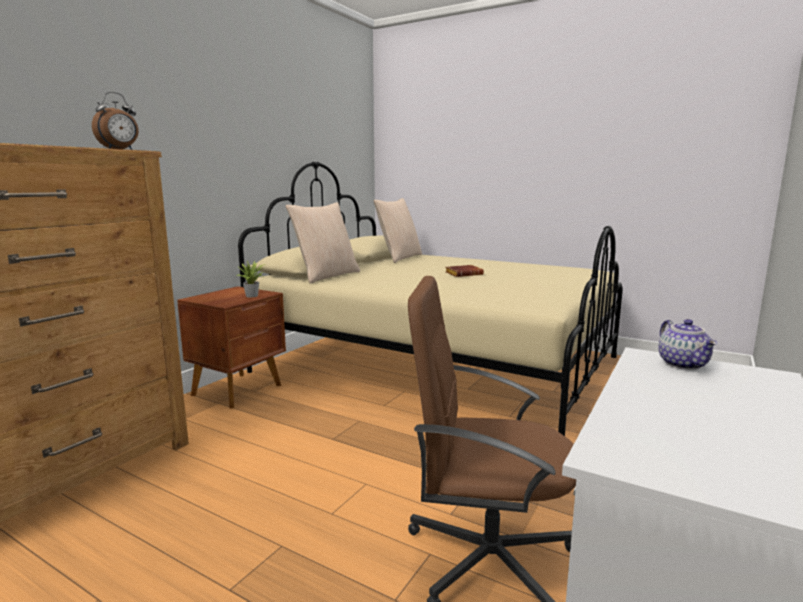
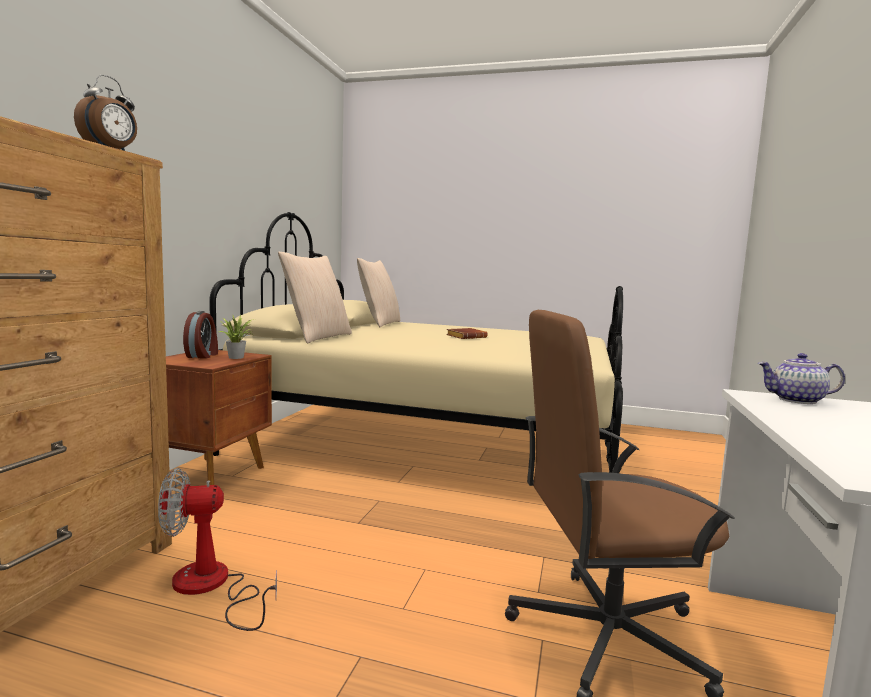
camera: 15 degrees left, 5 degrees down
(201, 480) = (211, 587): none -> fan
(228, 294) = (203, 355): none -> alarm clock
(684, 364) = (796, 400): teapot -> teapot turned 120 degrees clockwise

